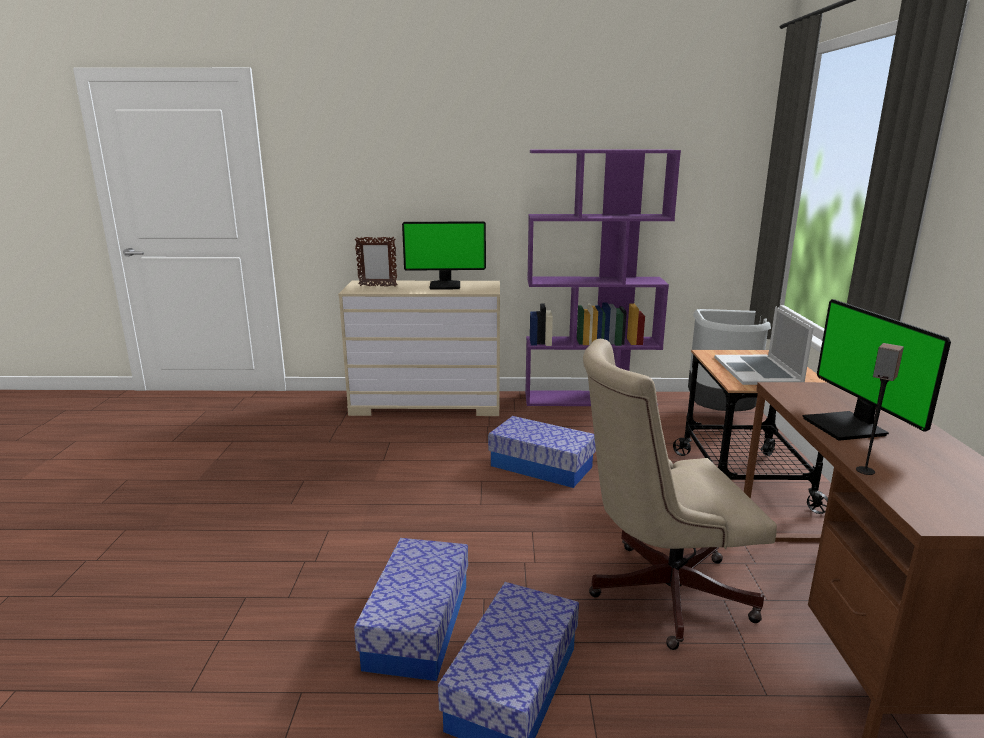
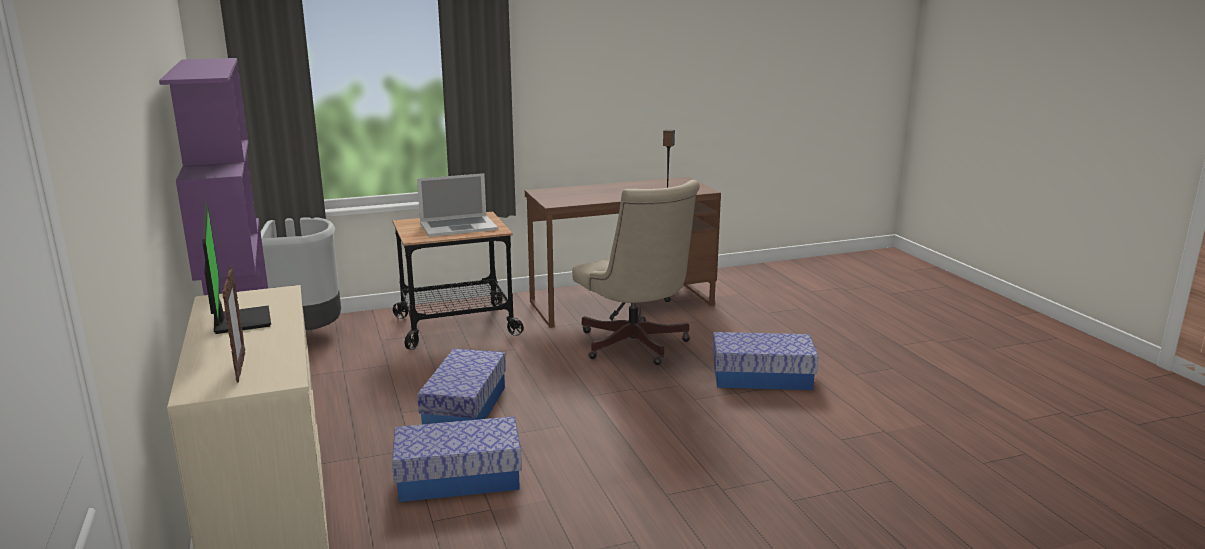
camera: 110 degrees left, 0 degrees up
(418, 626) = (745, 416): storage box -> storage box (459, 478)
(848, 427) = (611, 195): monitor -> none

